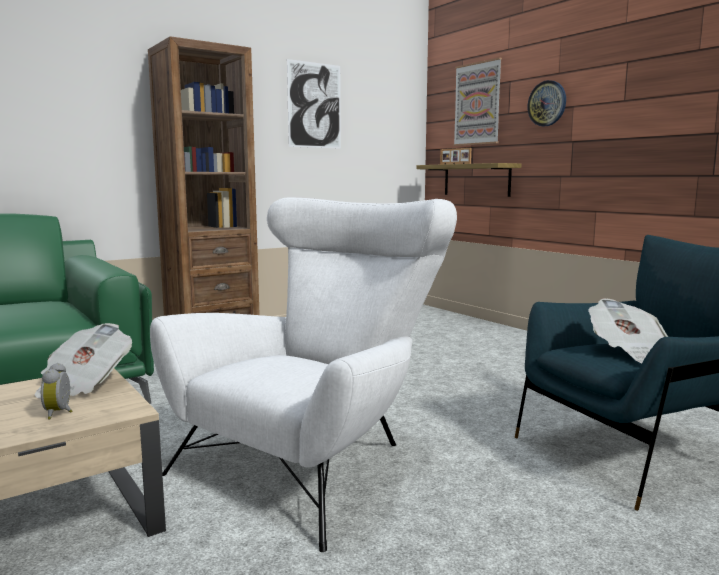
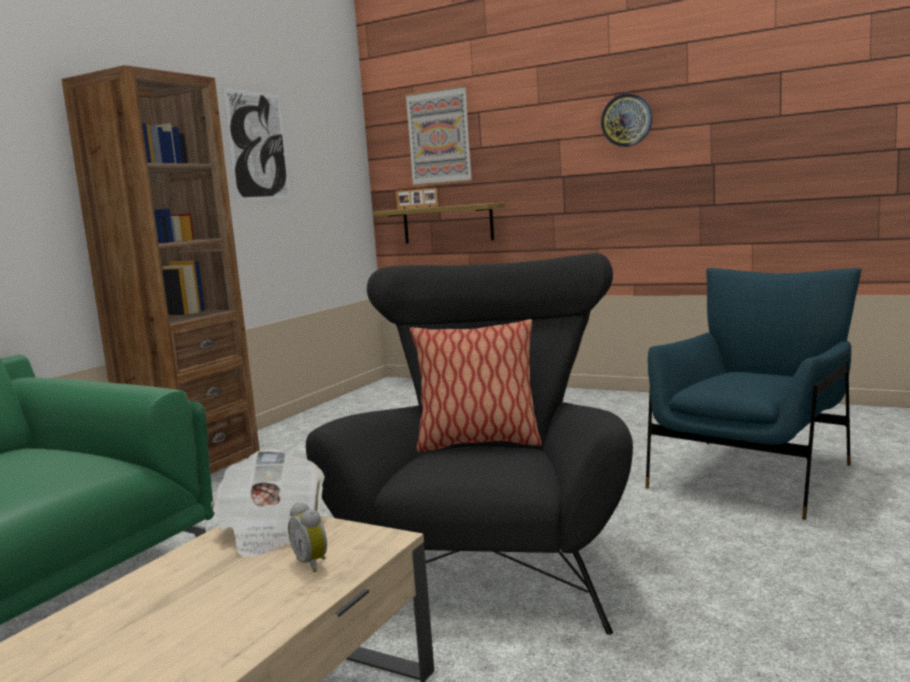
camera: 25 degrees left, 0 degrees up
(310, 356) = (478, 443): none -> pillow
(314, 460) = (490, 559): white armchair -> black armchair
(547, 103) = (529, 136): wall clock -> wall clock (626, 120)
(629, 352) = (749, 380): newspaper -> none

